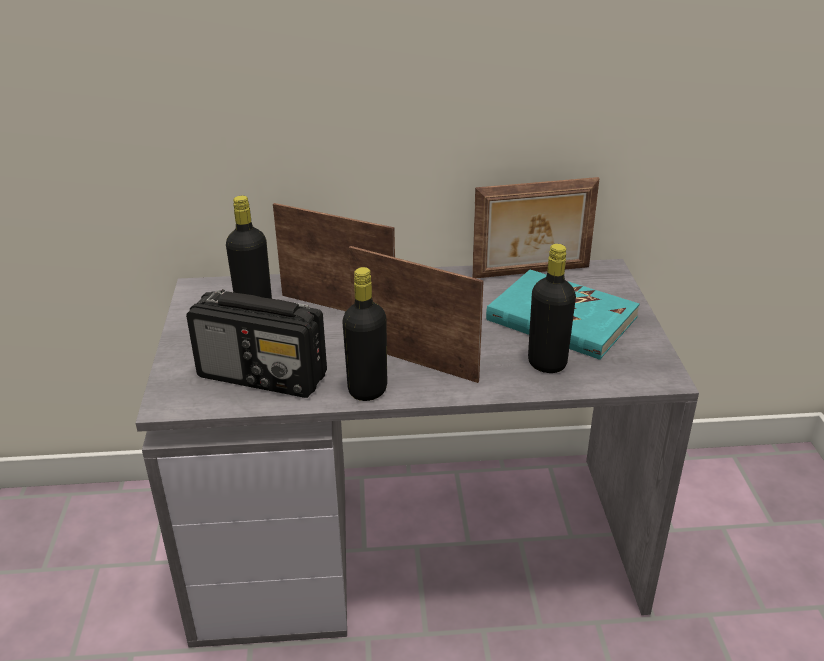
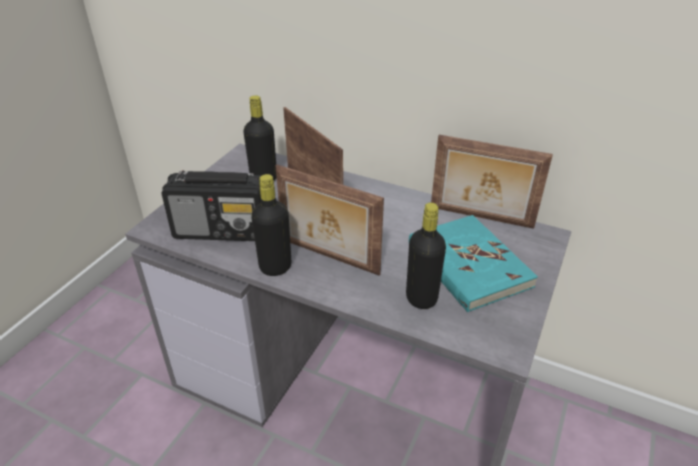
camera: 30 degrees right, 5 degrees up
(263, 376) = (222, 230): radio -> radio turned 45 degrees counterclockwise
(415, 360) = (328, 257): picture frame -> picture frame turned 150 degrees clockwise

